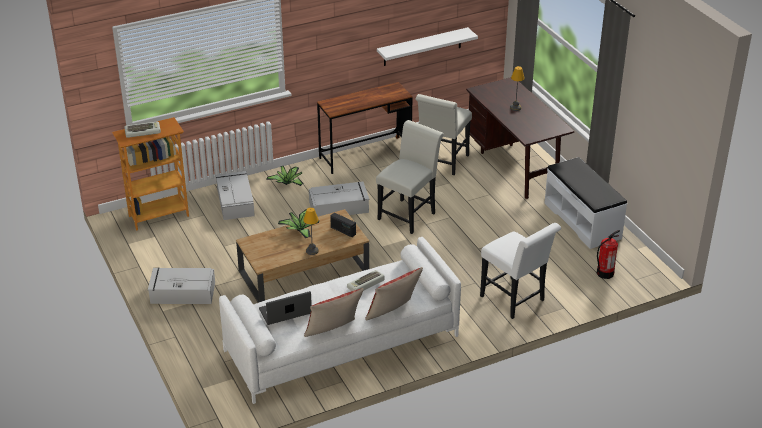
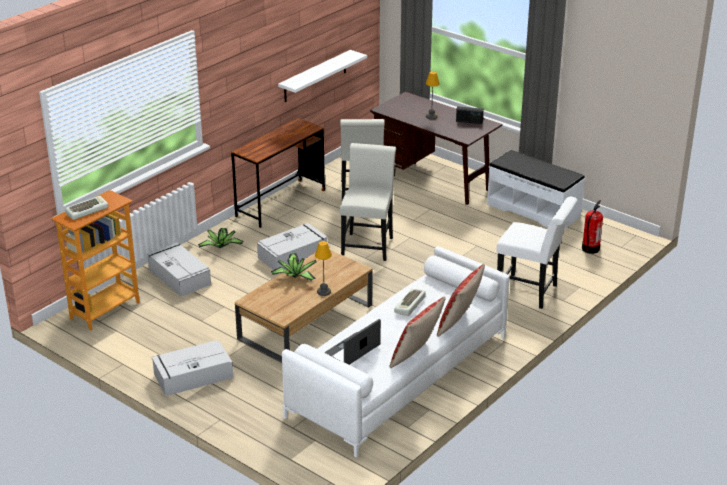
camera: 25 degrees left, 5 degrees down
(343, 231) = (339, 266): radio -> radio (469, 121)

